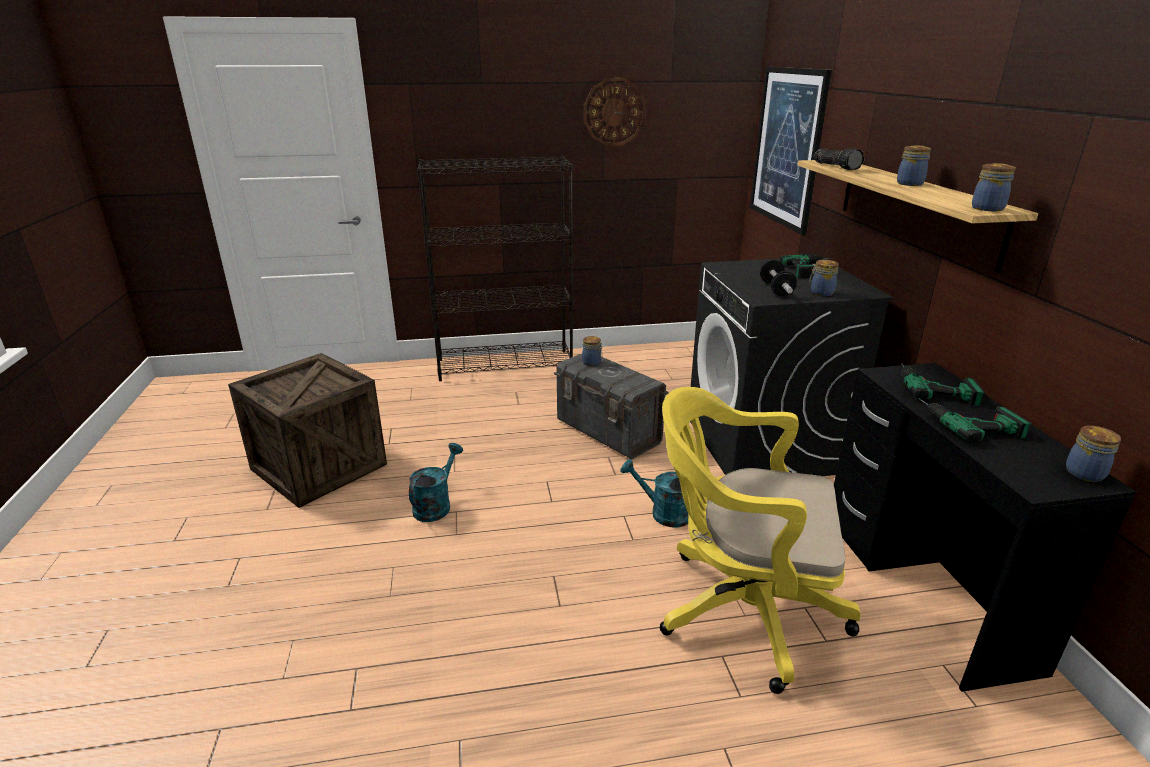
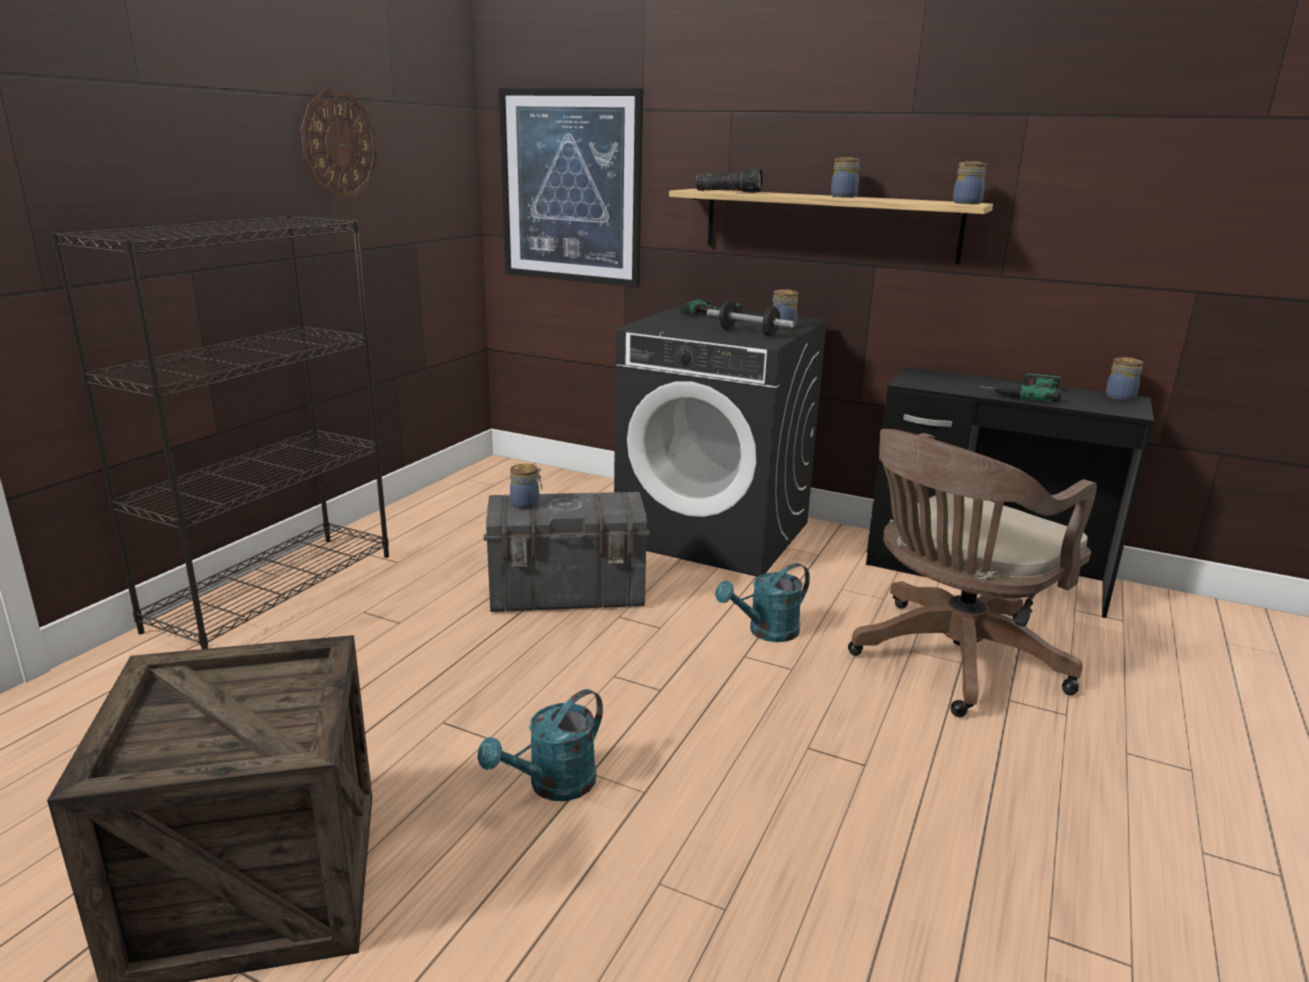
camera: 55 degrees left, 5 degrees down
(436, 505) = (553, 786): turquoise watering can -> turquoise watering can turned 105 degrees counterclockwise
(740, 609) = (951, 661): yellow office chair -> brown office chair
(934, 387) = (950, 380): power drill -> none

